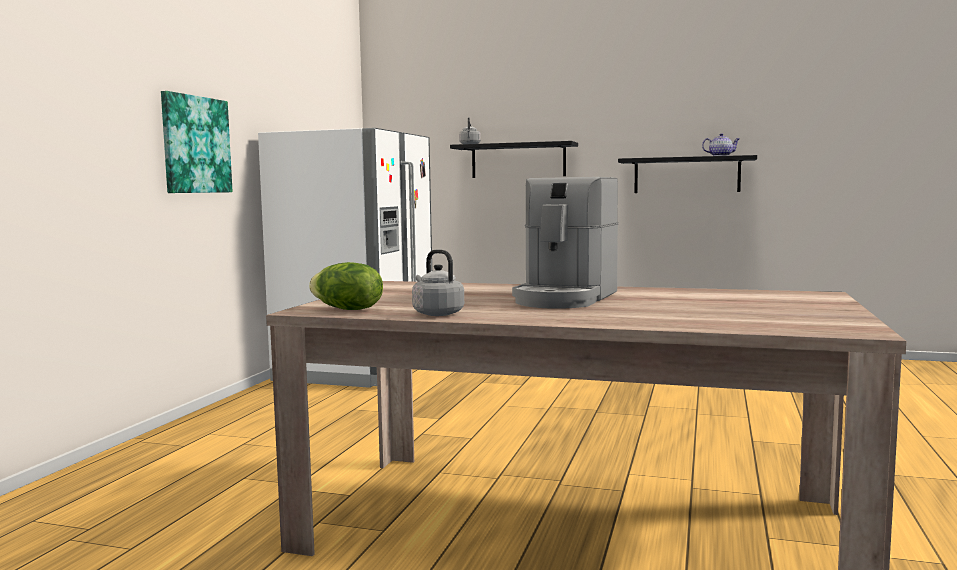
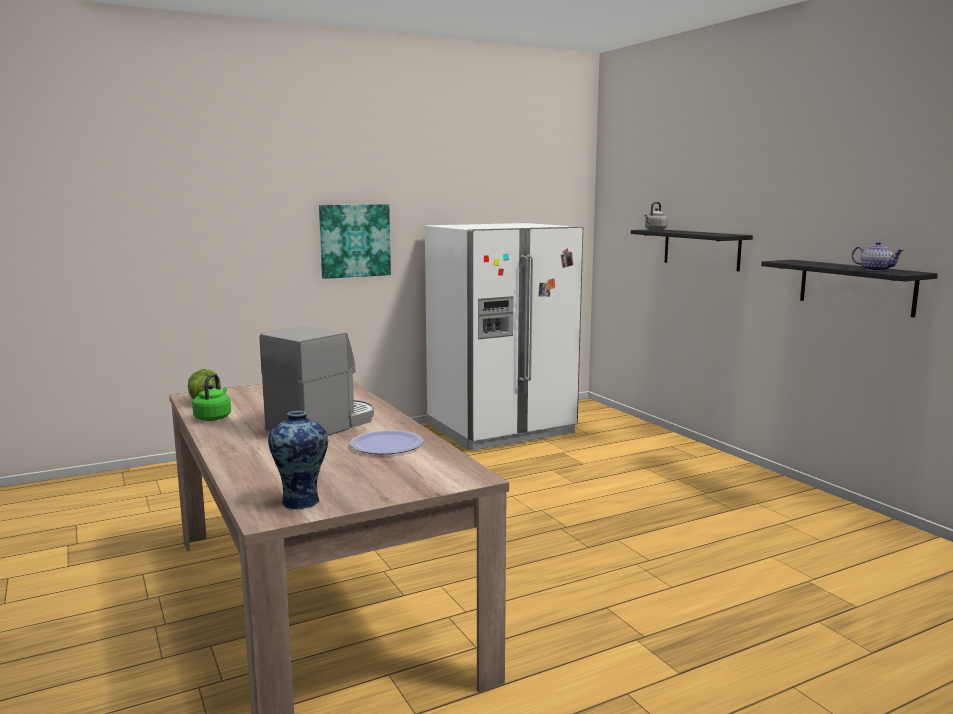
camera: 45 degrees right, 5 degrees up
(436, 313) = (213, 417): grey kettle -> green kettle
(565, 298) = (324, 424): coffee machine -> coffee machine turned 150 degrees clockwise
(679, 295) = (386, 444): none -> plate
(821, 322) = (301, 501): none -> vase

